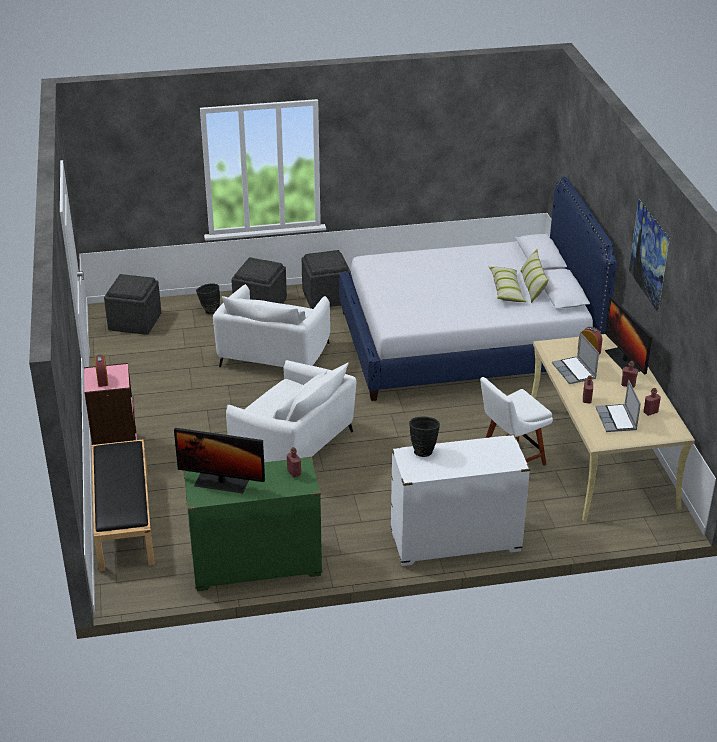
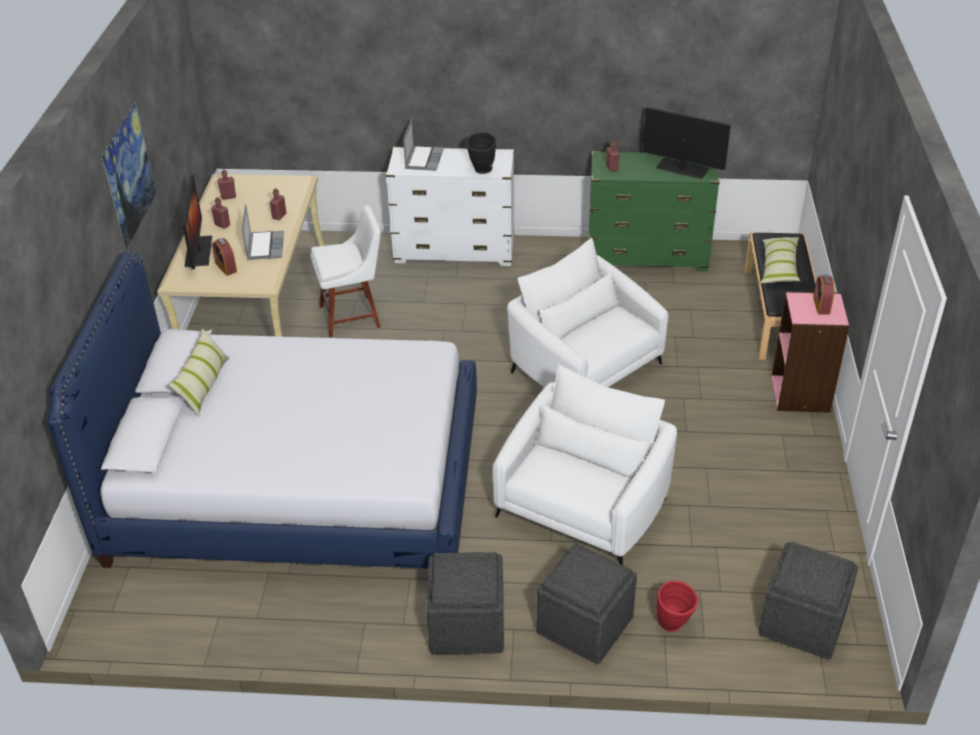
camera: 165 degrees left, 5 degrees up
(209, 311) = (674, 626): black vase -> red vase
(506, 290) = (245, 385): pillow -> pillow (779, 267)
(617, 419) = (268, 194): laptop -> laptop (423, 159)

